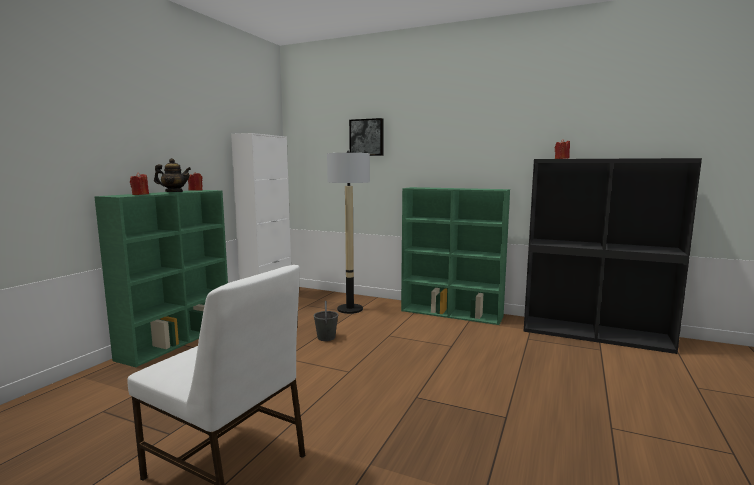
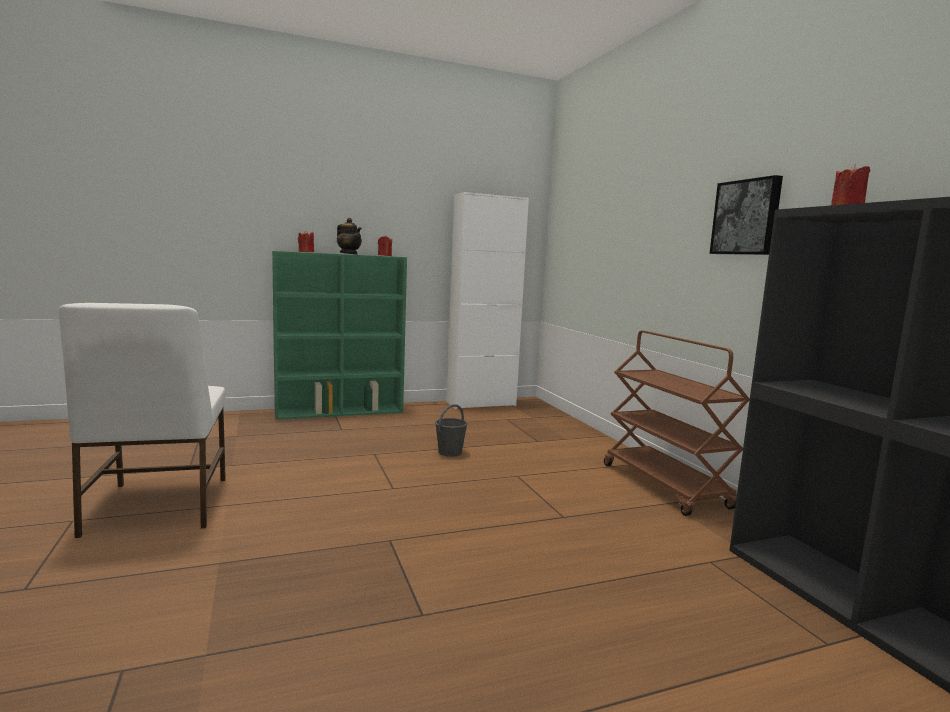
camera: 45 degrees right, 0 degrees up
(350, 309) = (542, 437): floor lamp -> none
(367, 137) = (619, 194): picture -> picture (747, 217)
(452, 313) = (665, 486): green bookcase -> brown cart

